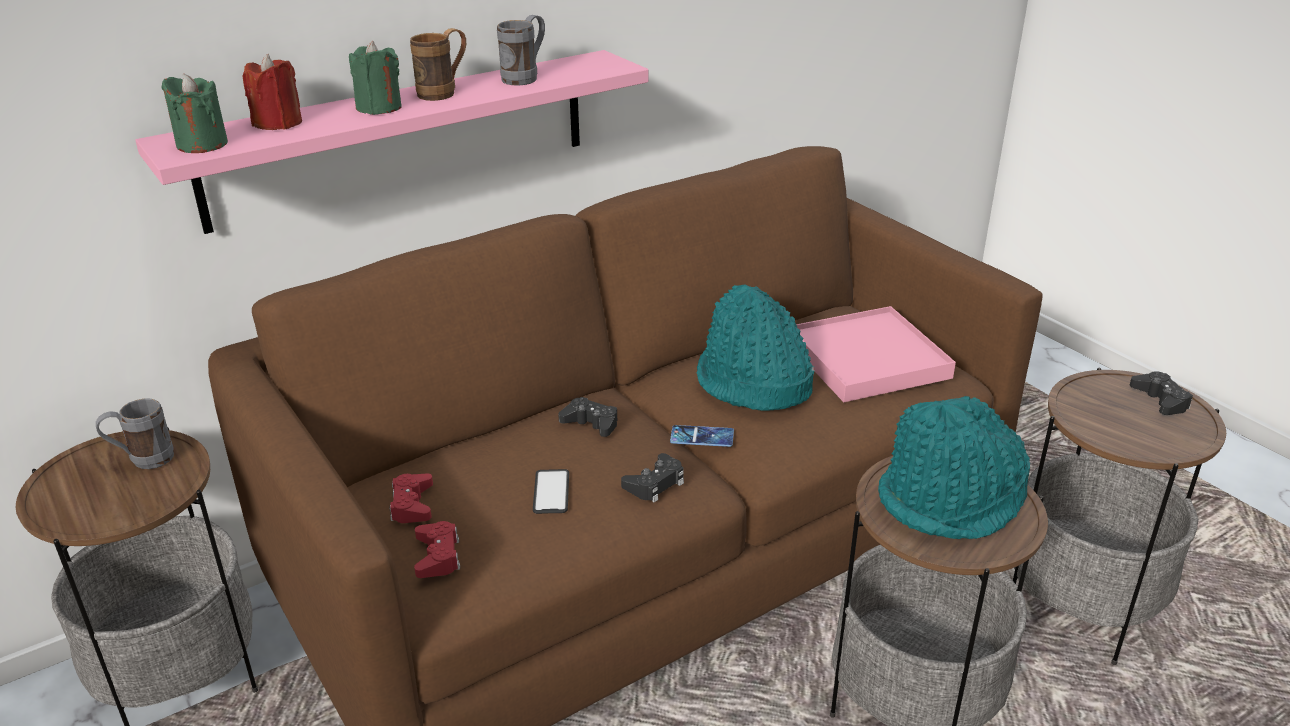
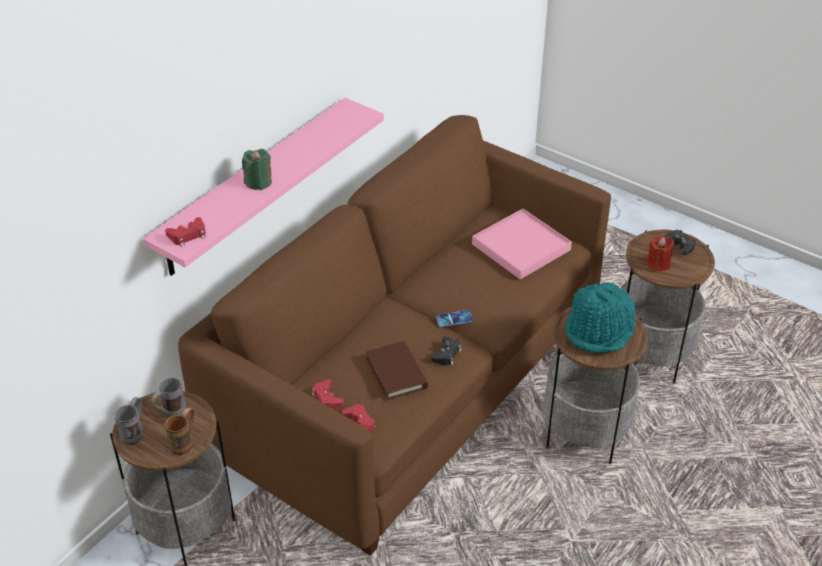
camera: 20 degrees left, 10 degrees up
(202, 144) = (188, 235): green candle -> red game controller
(278, 123) = (213, 208): red candle -> red candle (658, 264)
(444, 93) = (284, 160): brown mug -> brown mug (185, 442)
(526, 78) = (320, 136): grey mug -> grey mug (135, 432)
(551, 492) = (396, 373): phone -> brown book
(591, 423) = (392, 325): black game controller -> none
(752, 384) = (466, 278): turquoise hat -> none

